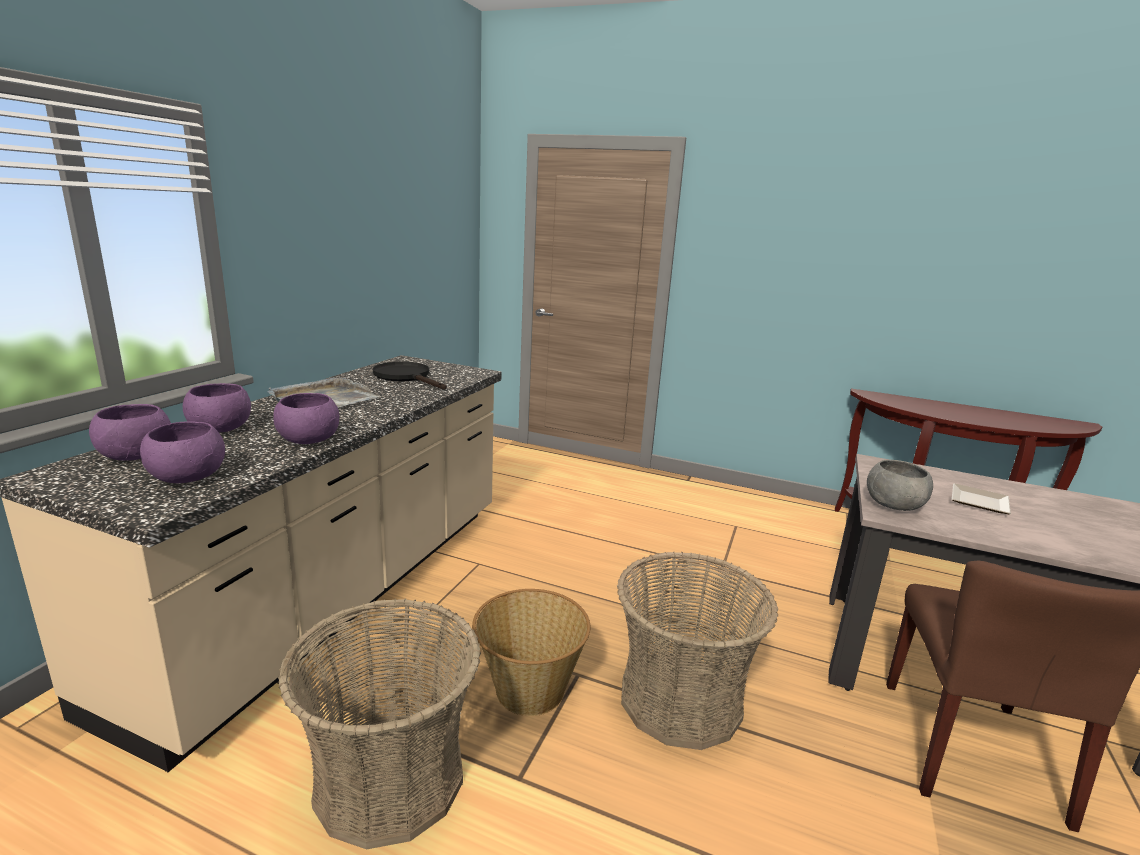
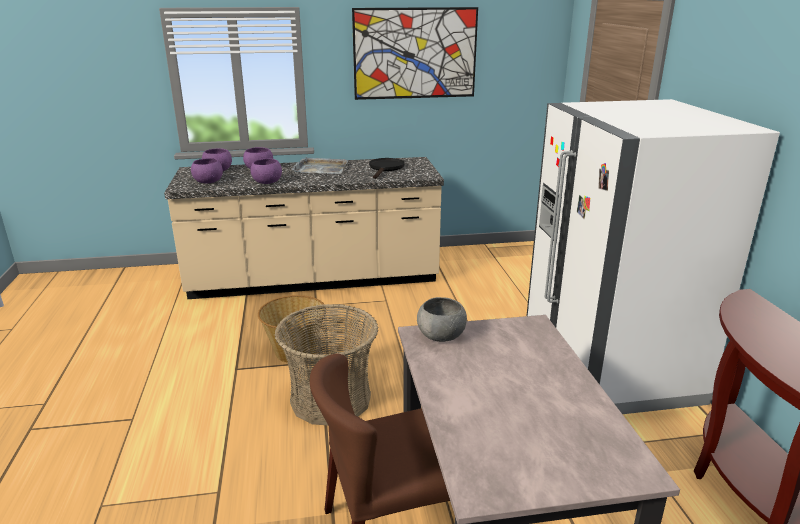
camera: 60 degrees right, 5 degrees up
(360, 206) = (415, 53): none -> picture
(389, 778) = (214, 340): basket -> none
(733, 511) = (608, 367): none -> white fridge
(981, 503) = (505, 373): plate -> none

